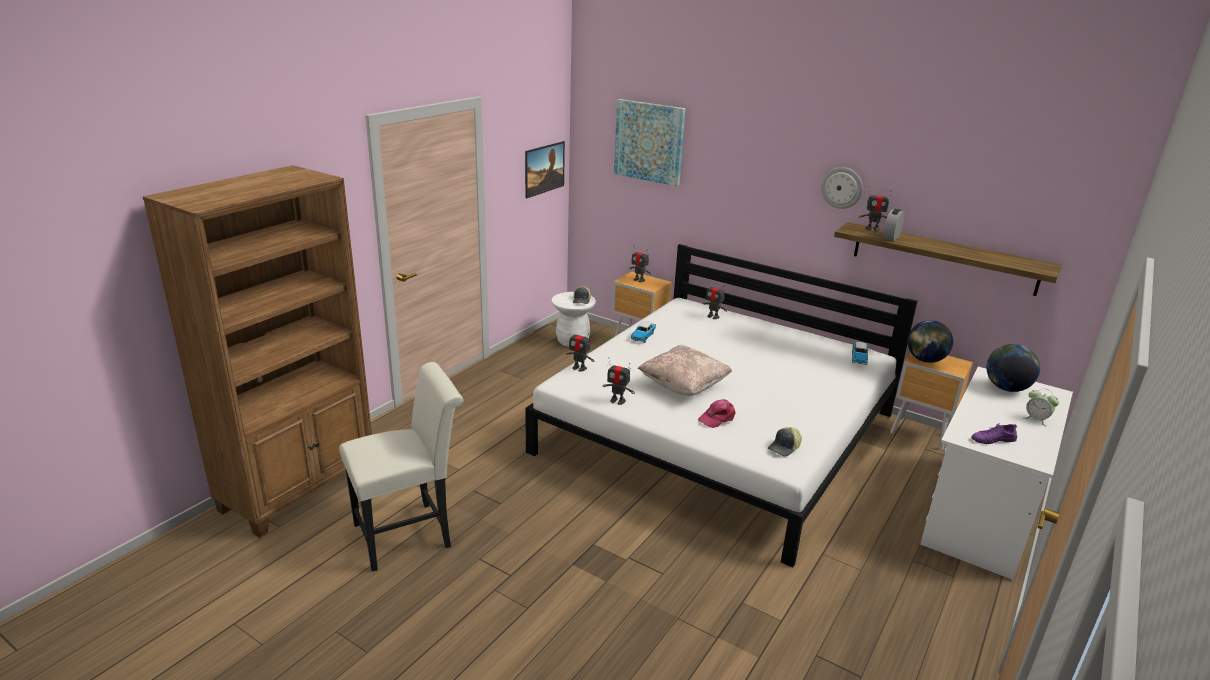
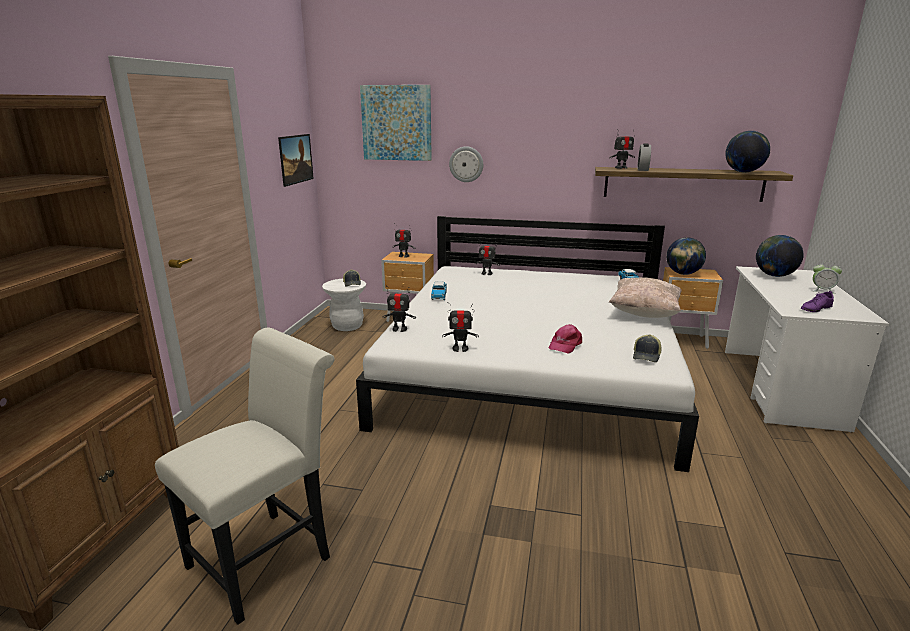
camera: 20 degrees left, 5 degrees down
(683, 386) = (510, 326): beige pillow -> beige pillow (644, 313)
(842, 187) = (587, 136): wall clock -> wall clock (466, 164)
(1005, 261) = (743, 172): none -> globe

